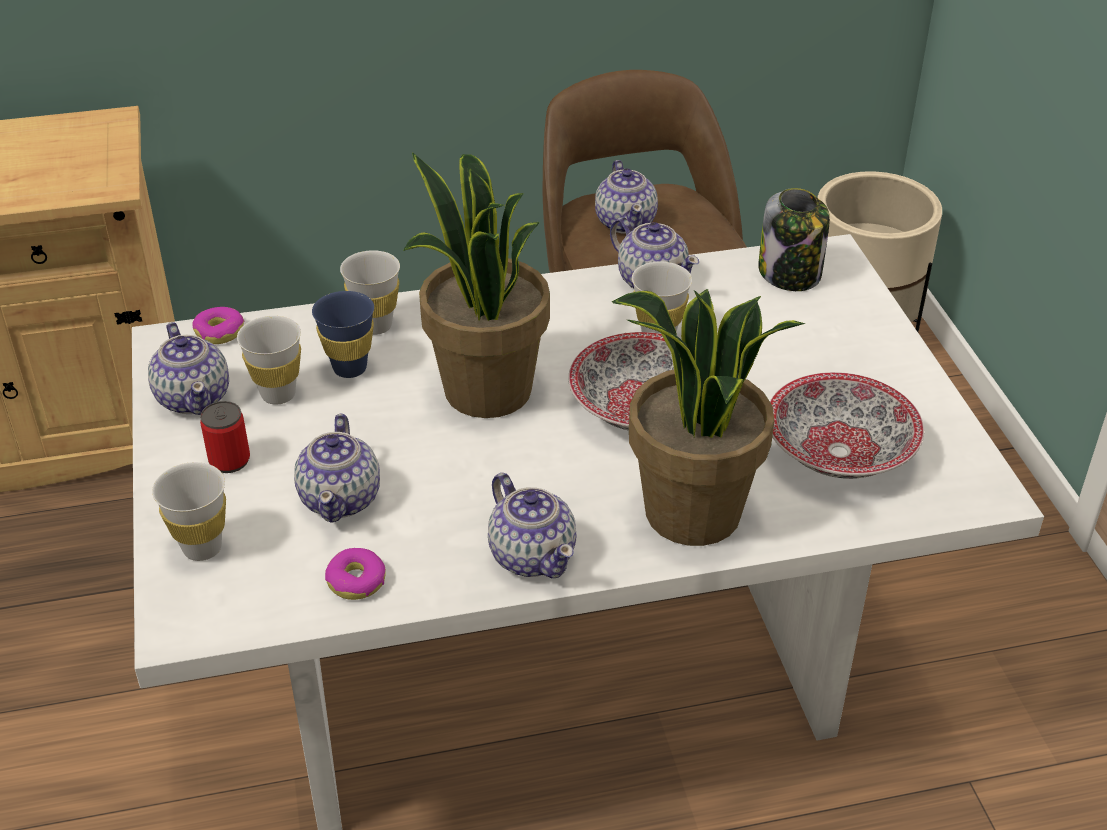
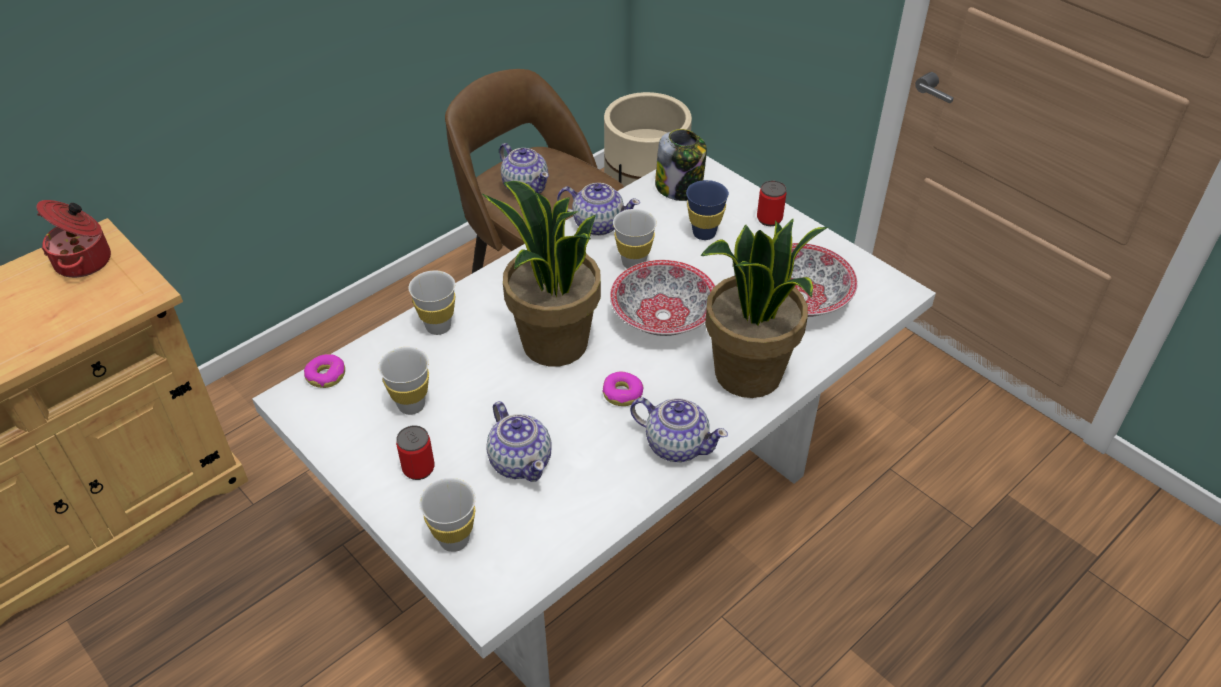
camera: 30 degrees left, 5 degrees up
(83, 139) = (85, 261): none -> cooking pot
(194, 397) = (350, 432): teapot -> none
(350, 368) = (446, 365): blue cup -> blue cup (704, 233)
(356, 581) = (580, 514): donut -> donut (622, 393)
(879, 347) = (769, 219): none -> can

